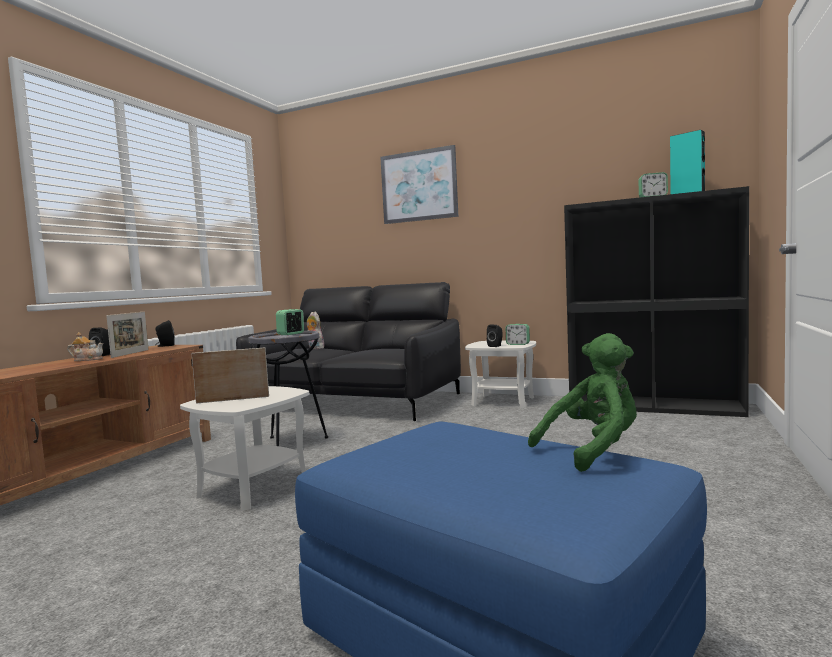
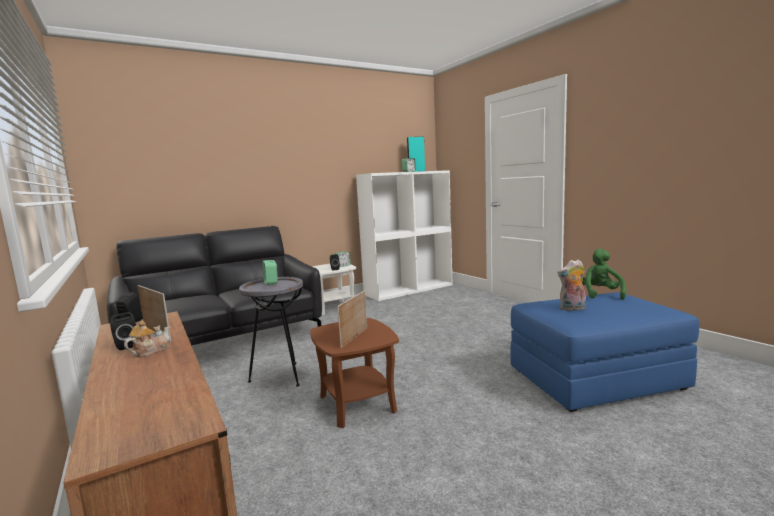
camera: 55 degrees left, 5 degrees up
(254, 487) = (357, 403): white side table -> brown side table
(315, 348) = (180, 299): plush toy -> plush toy (572, 309)
(419, 186) = (241, 145): picture -> none
(654, 406) = (409, 289): black bookcase -> white bookcase

